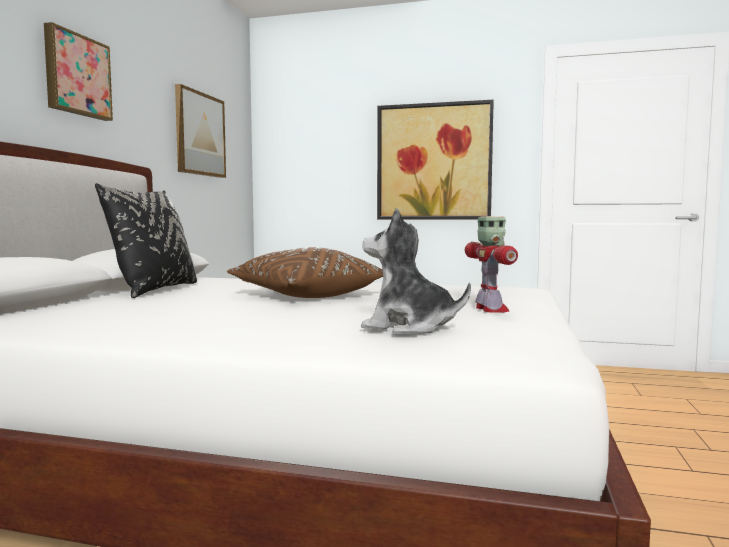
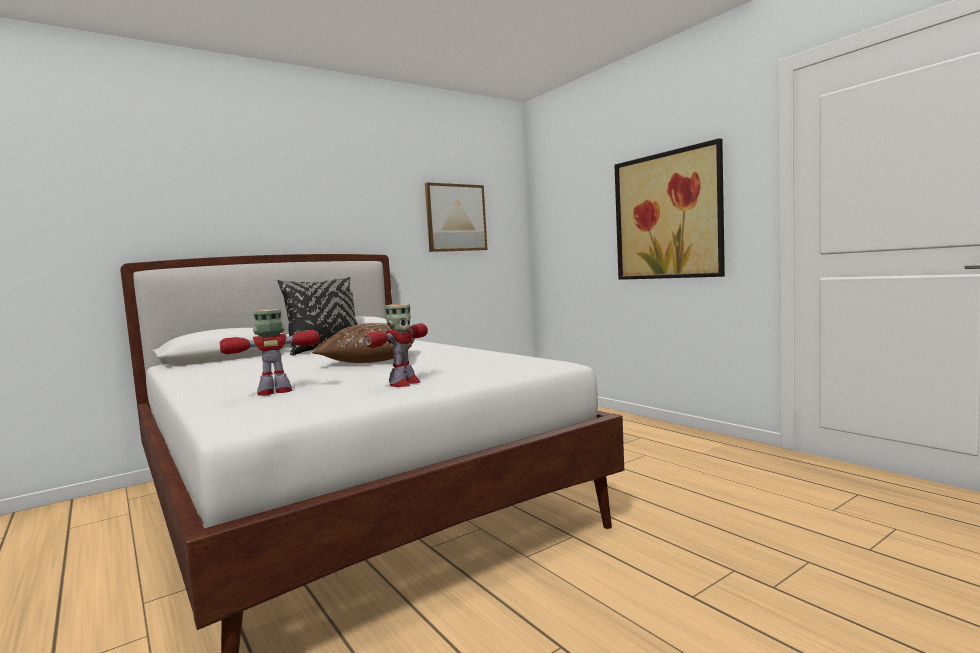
camera: 40 degrees right, 0 degrees up
(76, 75) = (324, 199): picture -> none
(409, 327) = (275, 392): plush toy -> toy robot

